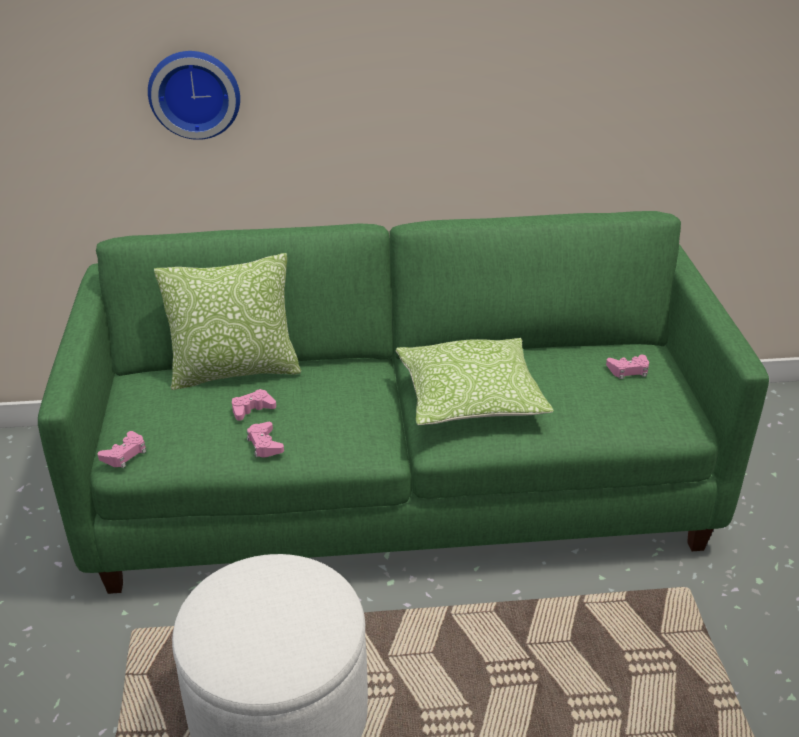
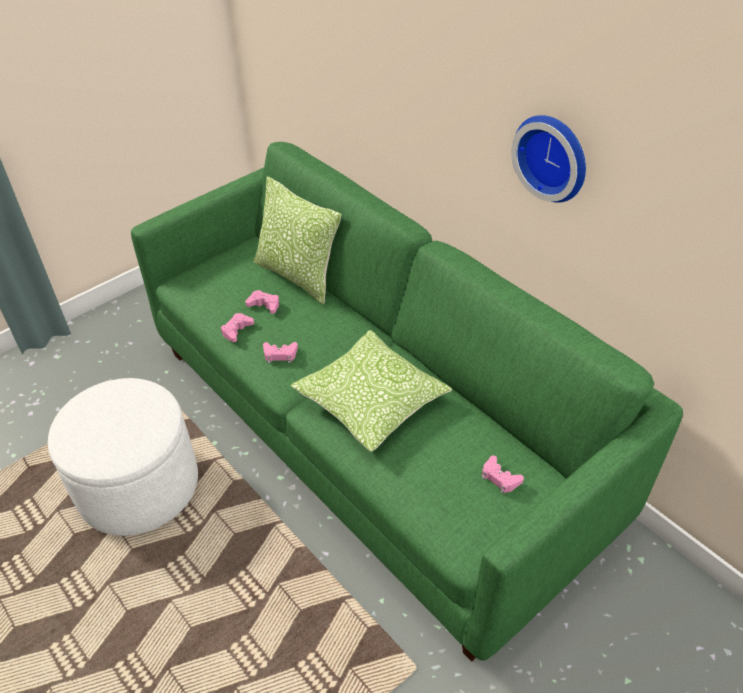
camera: 55 degrees right, 10 degrees up
(125, 454) = (180, 281): pink game controller -> pink game controller (280, 355)
(194, 93) = (360, 63): wall clock -> wall clock (553, 156)

